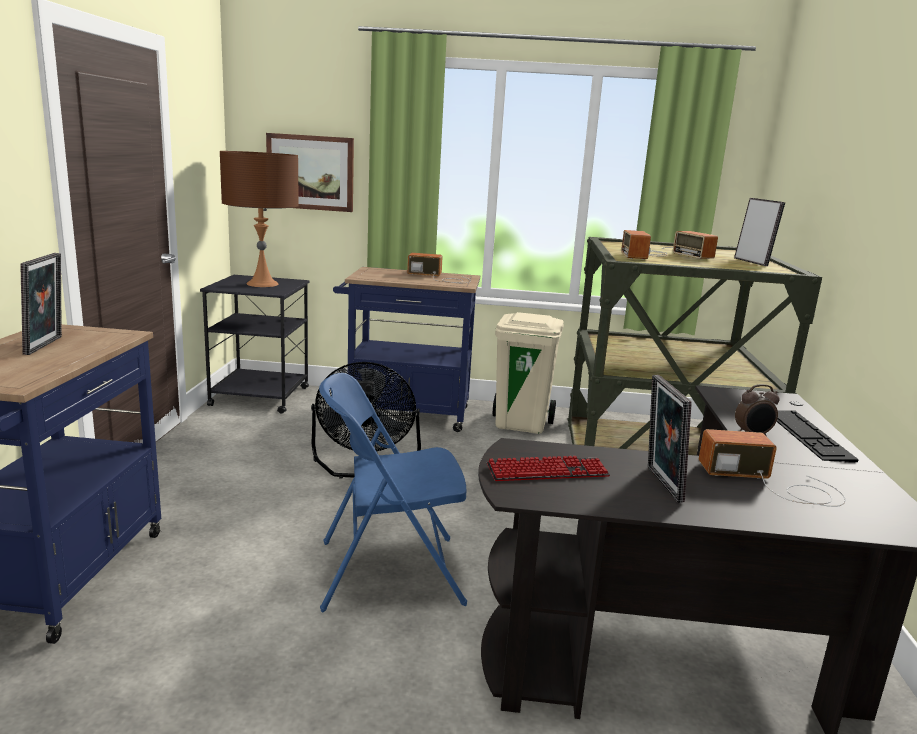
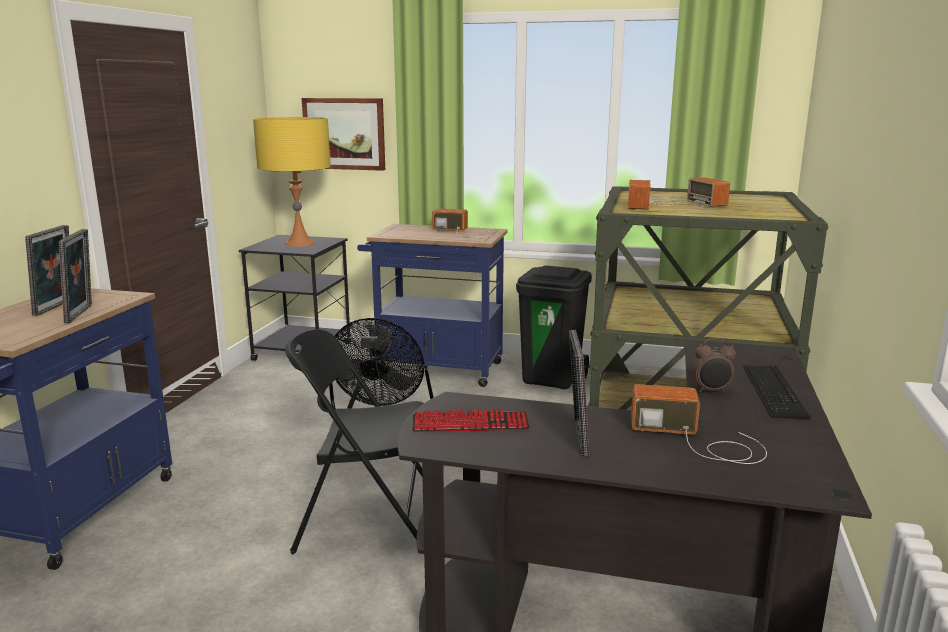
camera: 10 degrees right, 0 degrees up
(262, 284) = (299, 243): brown table lamp -> yellow table lamp
(390, 571) = (368, 519): blue chair -> black chair
(522, 424) = (552, 379): beige trash can -> black trash can
(753, 262) = (769, 208): picture frame -> picture frame (82, 313)

